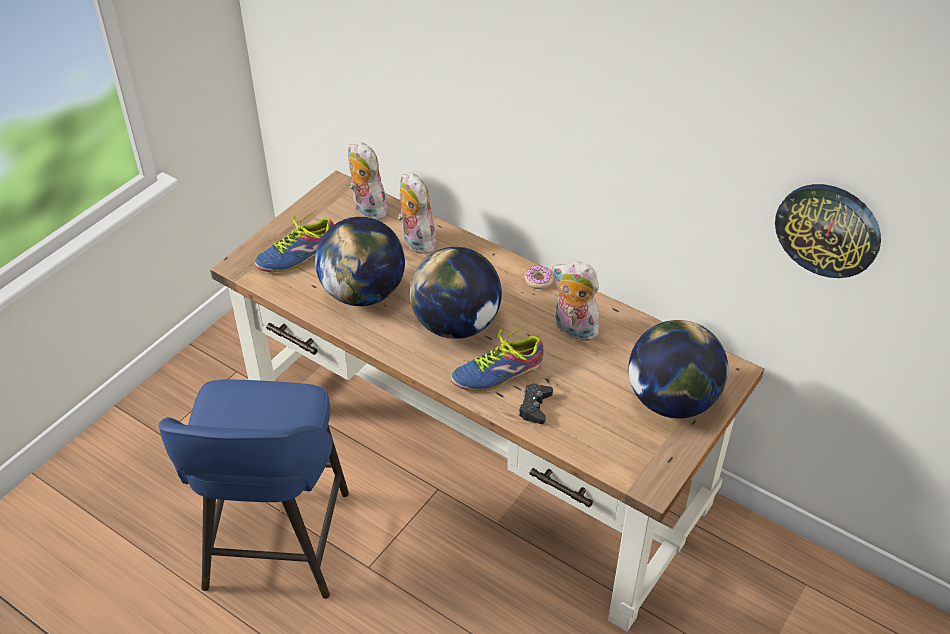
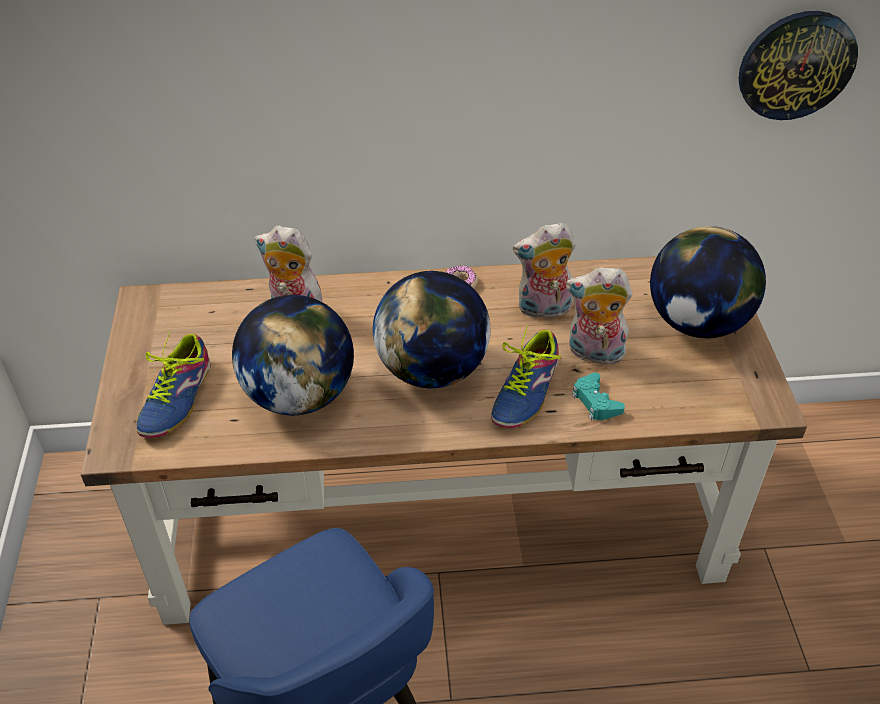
camera: 40 degrees left, 0 degrees up
(366, 209) = (203, 307): plush toy -> plush toy (593, 353)
(535, 407) = (595, 402): black game controller -> turquoise game controller

